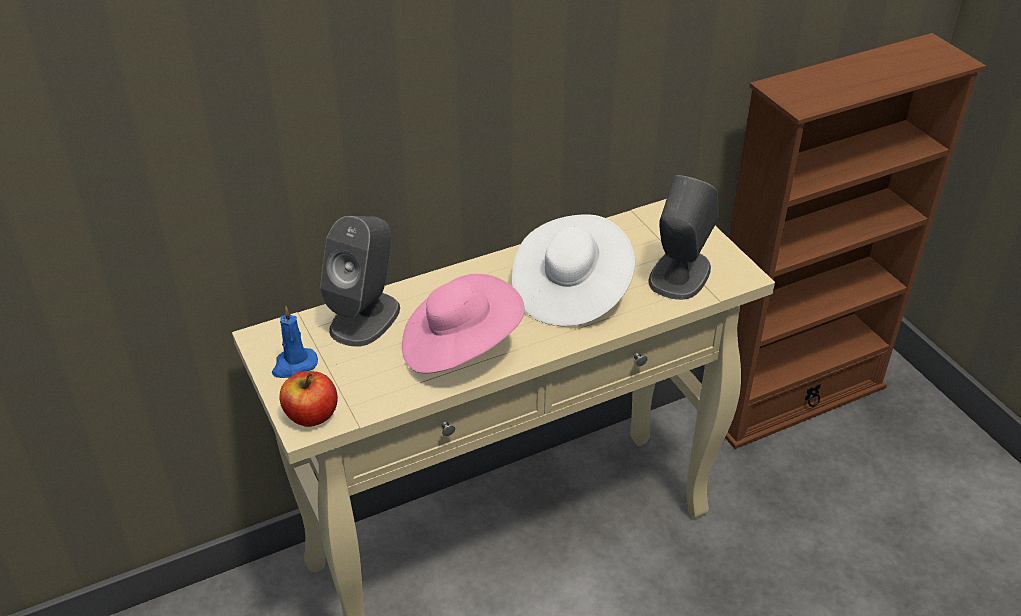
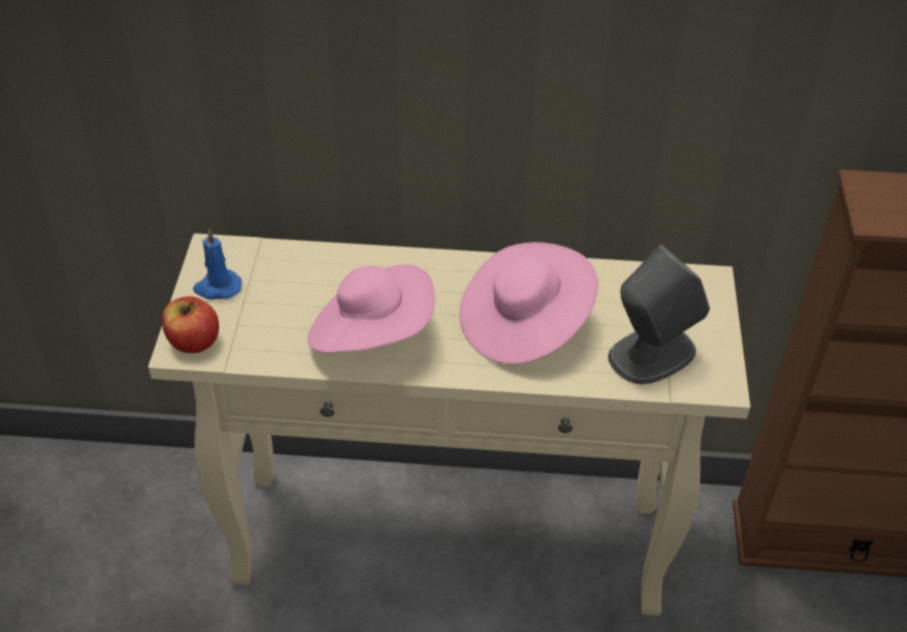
camera: 30 degrees right, 5 degrees up
(365, 318) = (314, 268): grey speaker -> none
(571, 292) = (524, 325): white hat -> pink hat

